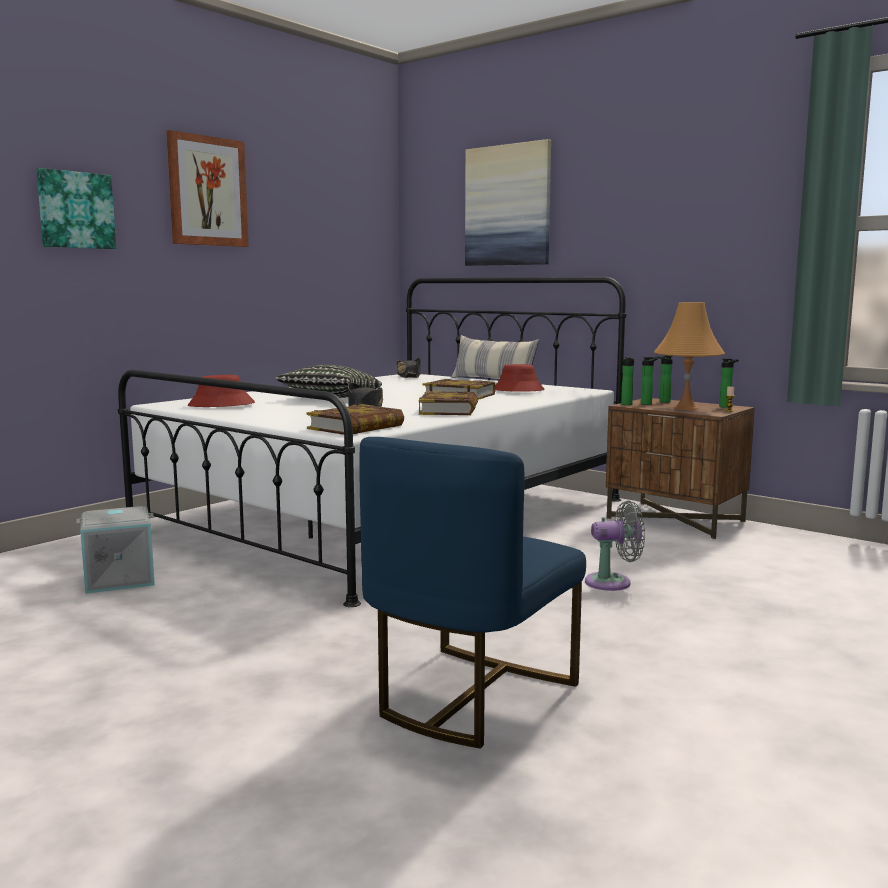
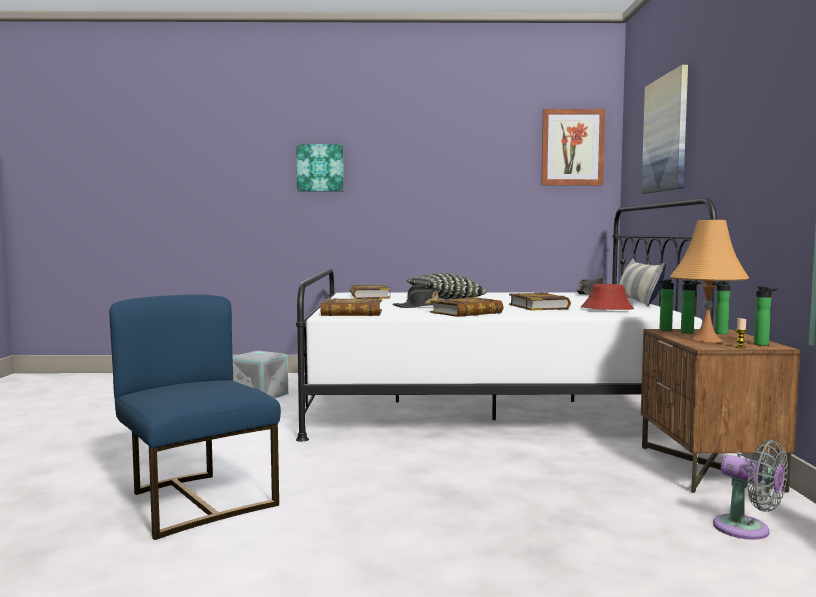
camera: 50 degrees right, 5 degrees down
(207, 191) = (419, 148): picture -> picture (572, 147)
(221, 405) = (369, 296): red hat -> book
(469, 696) = (196, 501): blue chair -> blue chair turned 60 degrees clockwise
(613, 582) = (481, 486): grey fan -> grey fan (747, 530)

